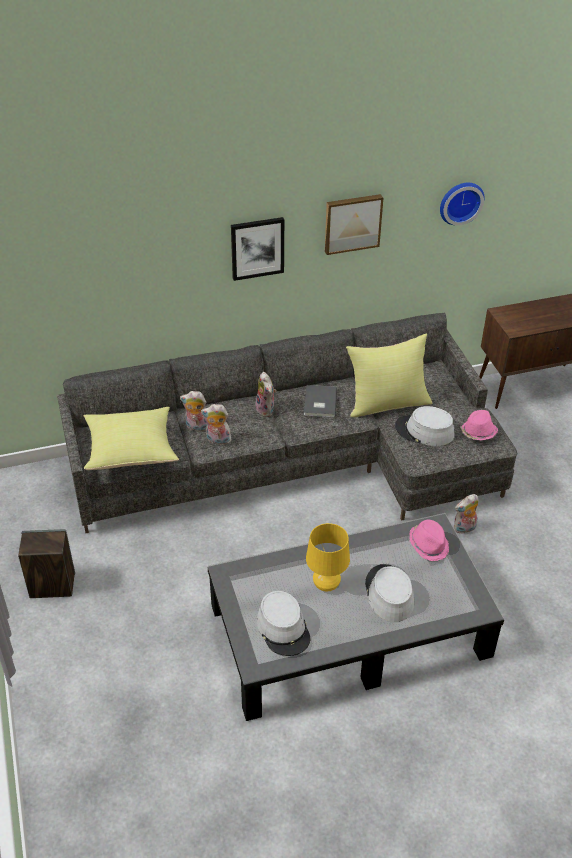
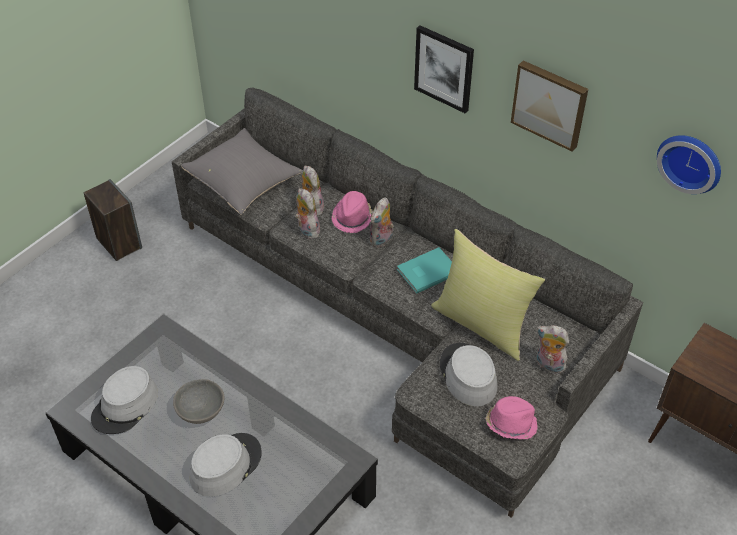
camera: 55 degrees right, 5 degrees up
(131, 450) = (244, 184): yellow pillow -> grey pillow
(319, 403) = (426, 271): grey book -> turquoise book
(326, 585) = (200, 410): yellow table lamp -> grey bowl
(428, 545) = (317, 466): pink hat -> pink hat (353, 217)
(464, 529) = (430, 503): plush toy -> plush toy (548, 365)

